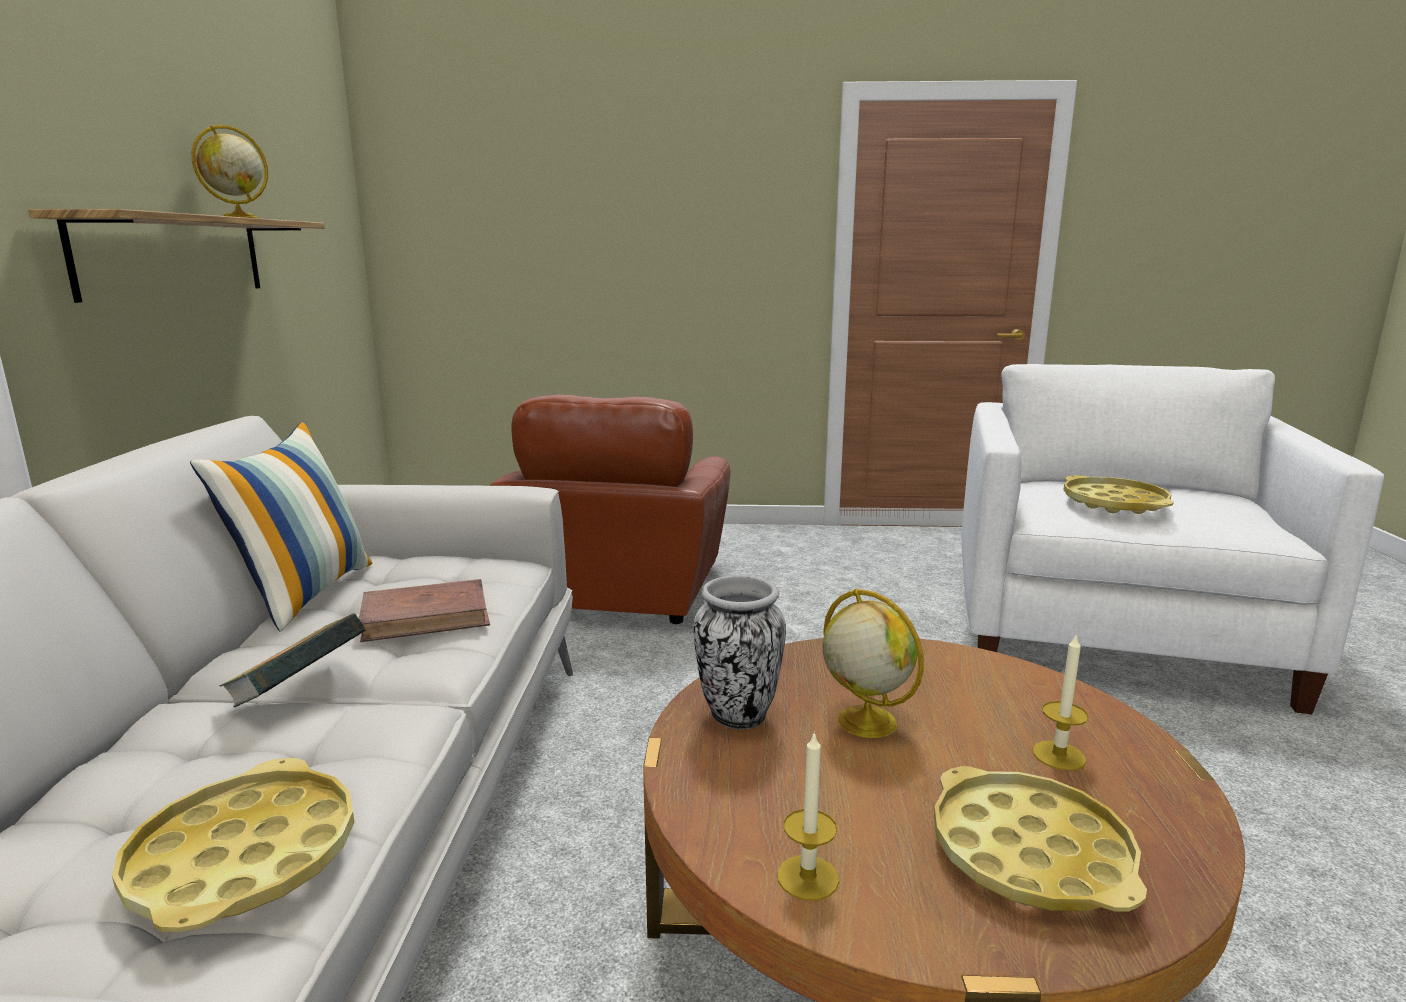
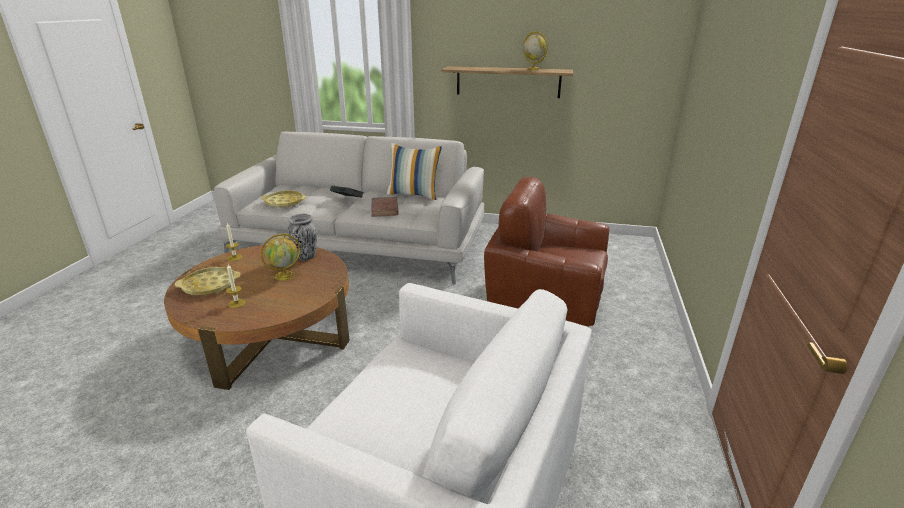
camera: 100 degrees right, 10 degrees up
(1114, 503) = (402, 377): yellow tray -> none

